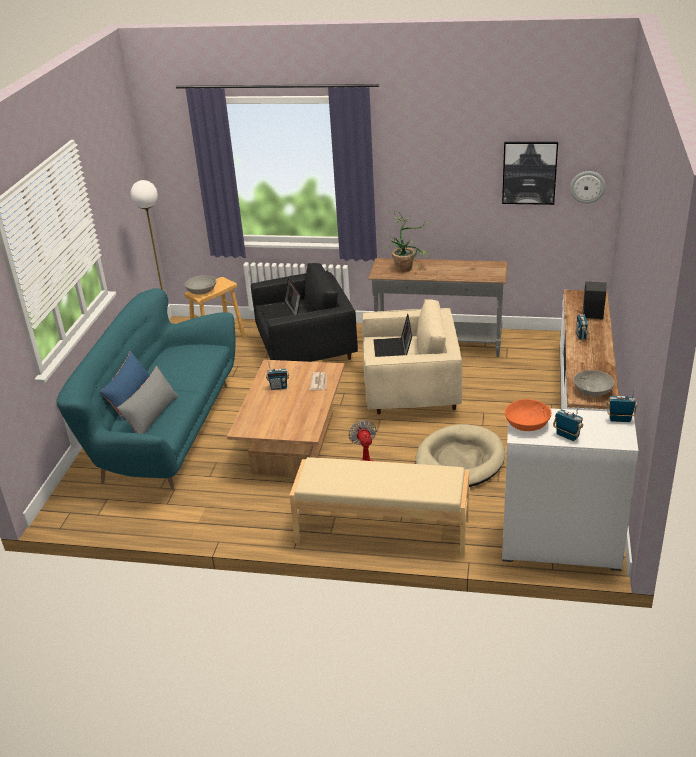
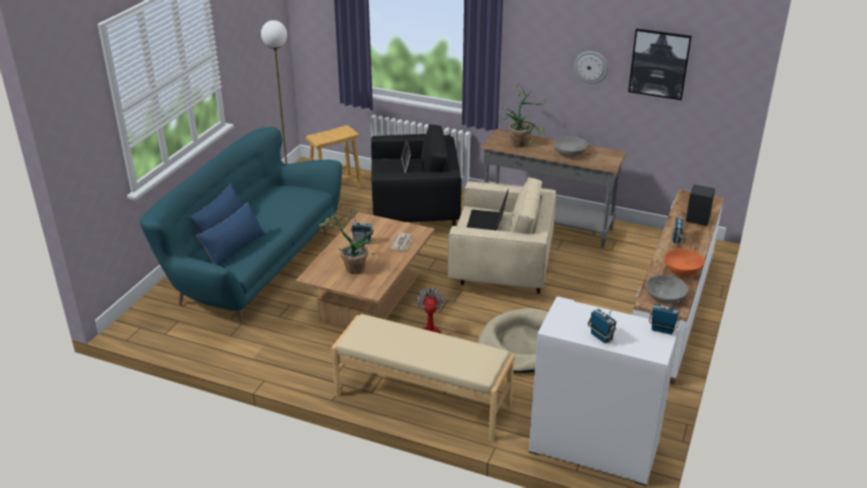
camera: 10 degrees right, 0 degrees up
(152, 416) = (234, 249): grey pillow -> blue pillow
(202, 291) = (323, 136): grey bowl -> grey bowl (569, 153)
(279, 413) = (353, 266): none -> potted plant
(527, 423) = (565, 318): orange bowl -> orange bowl (682, 269)
(587, 187) = (718, 86): wall clock -> wall clock (591, 67)

